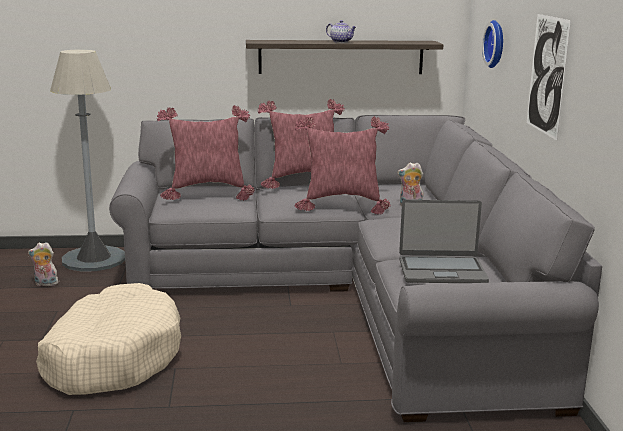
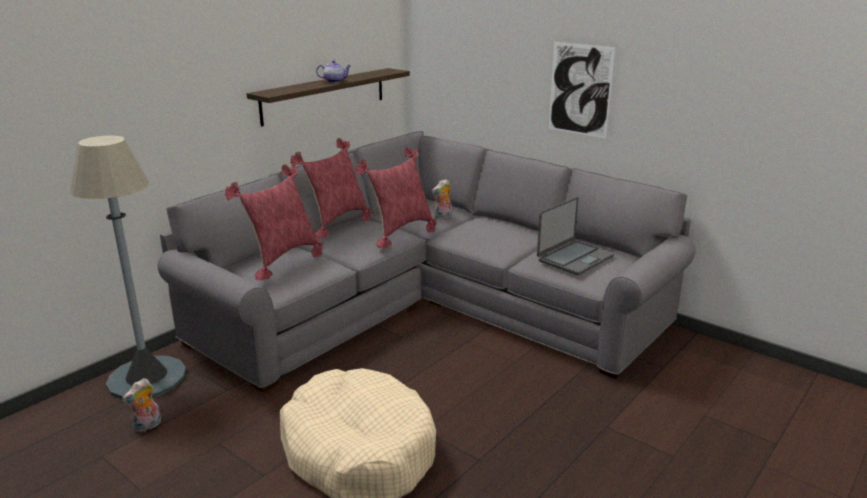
camera: 45 degrees left, 5 degrees up
(496, 44) = (476, 66): wall clock -> none

